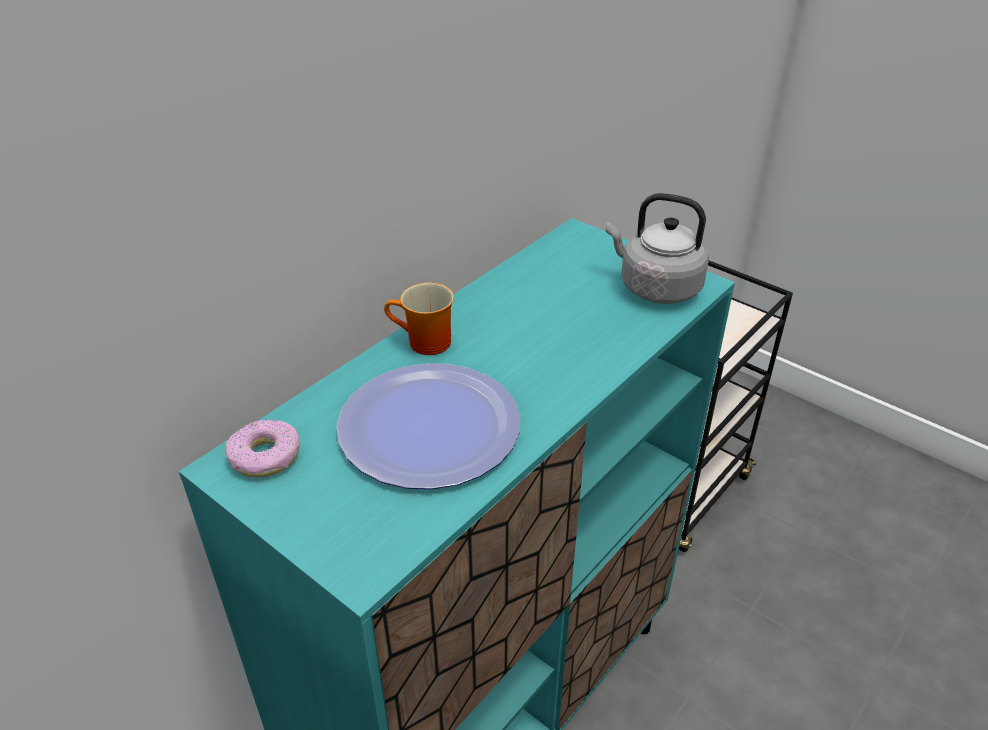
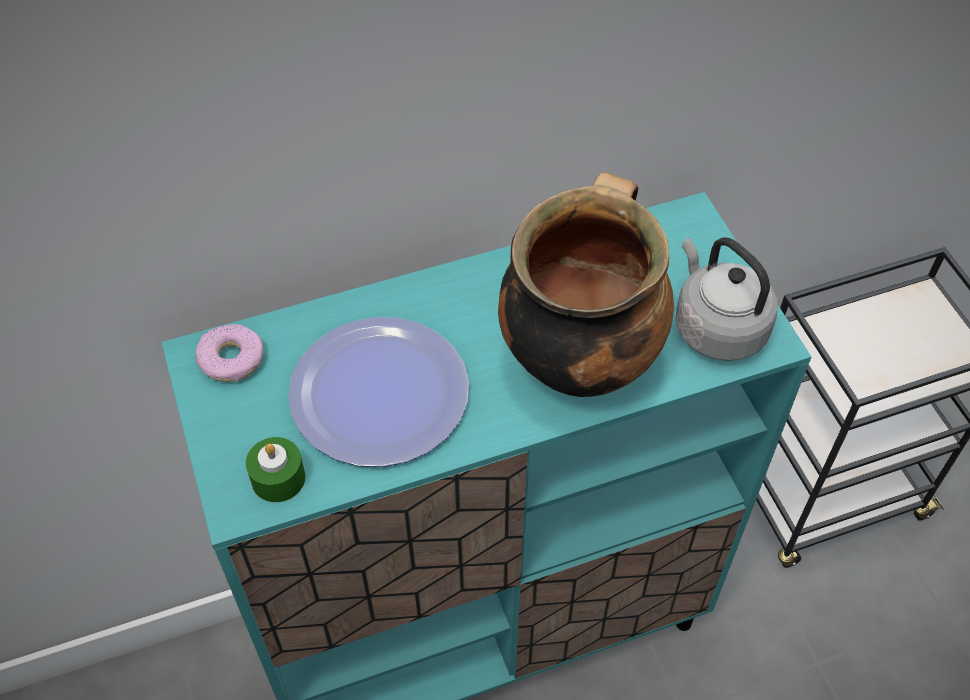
camera: 30 degrees right, 15 degrees up
(386, 530) = (278, 478): none -> green candle
(424, 344) = (437, 297): mug -> none
(574, 342) = (578, 358): none -> cooking pot

